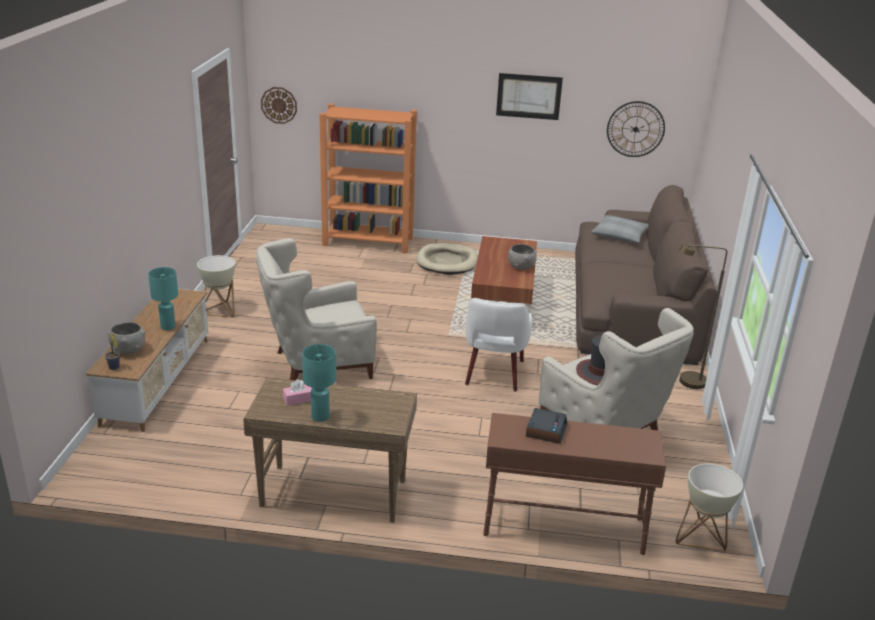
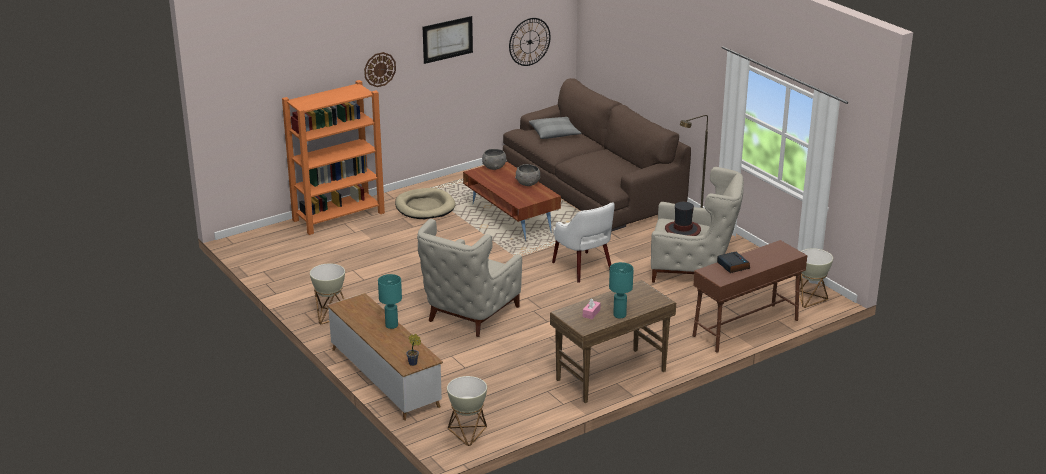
camera: 40 degrees left, 0 degrees up
(113, 471) = (467, 434): none -> planter
(128, 350) = (398, 350): grey bowl -> grey bowl (494, 167)
(279, 105) = (232, 115): wall clock -> wall clock (379, 69)

